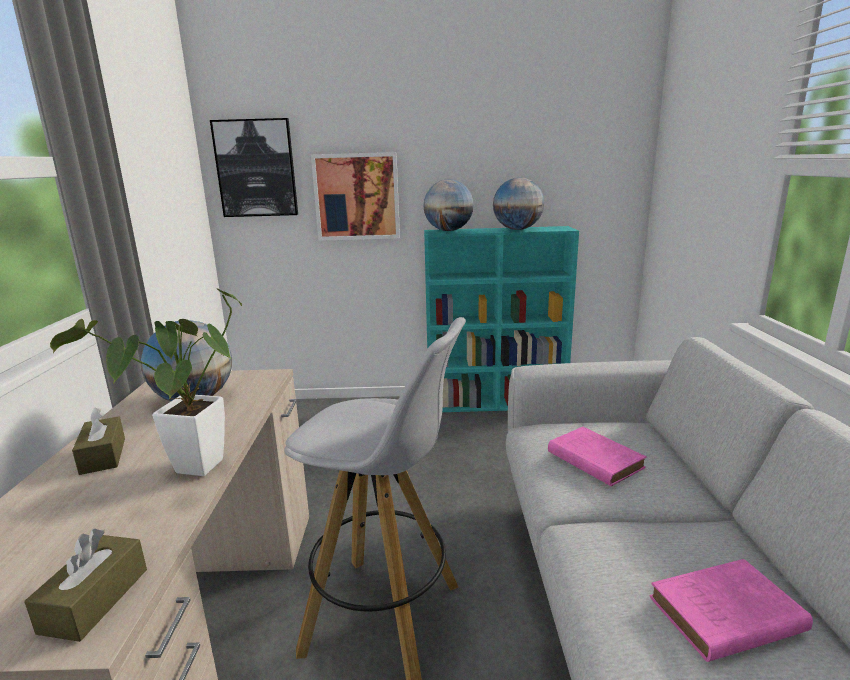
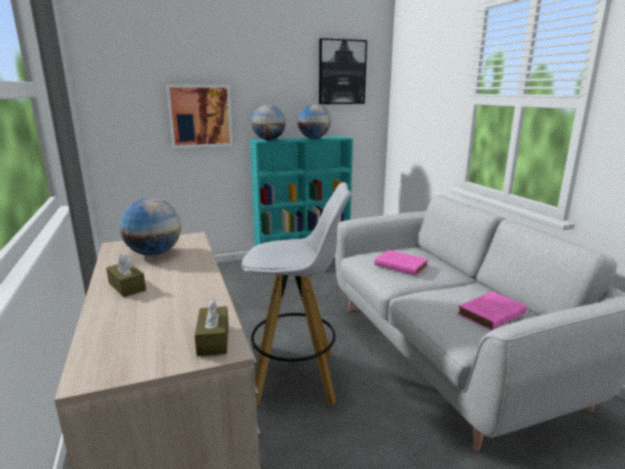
camera: 20 degrees left, 0 degrees up
(192, 472) = (201, 286): potted plant -> none
(256, 168) = (121, 94): picture -> picture (342, 72)

